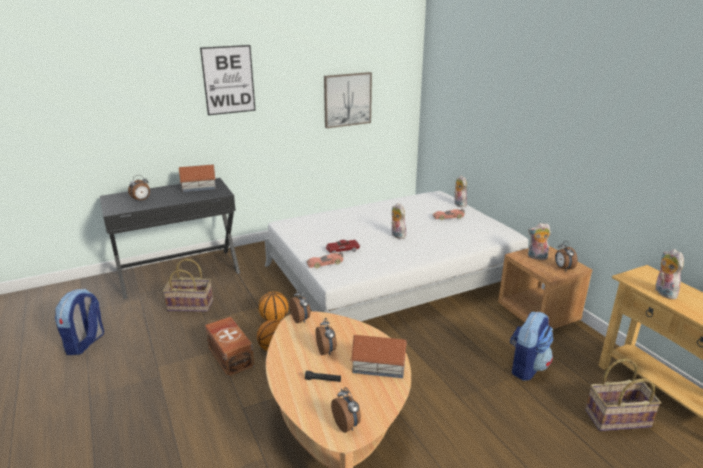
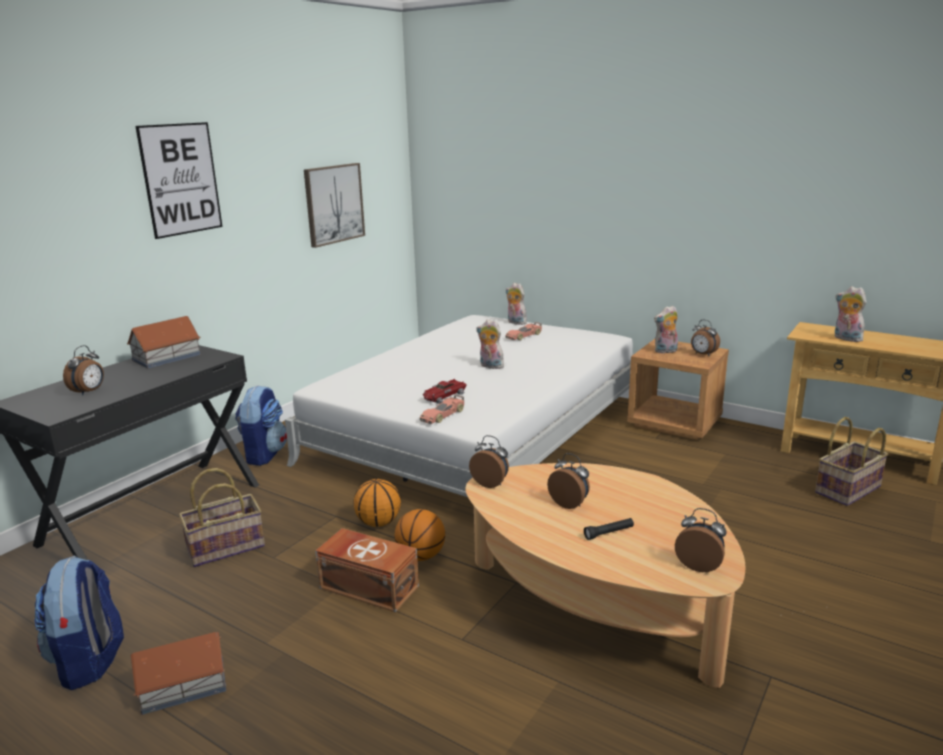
camera: 30 degrees left, 5 degrees down
(379, 365) = (648, 496): toy house -> toy house (184, 685)
(526, 367) = (722, 474): backpack -> backpack (264, 454)

